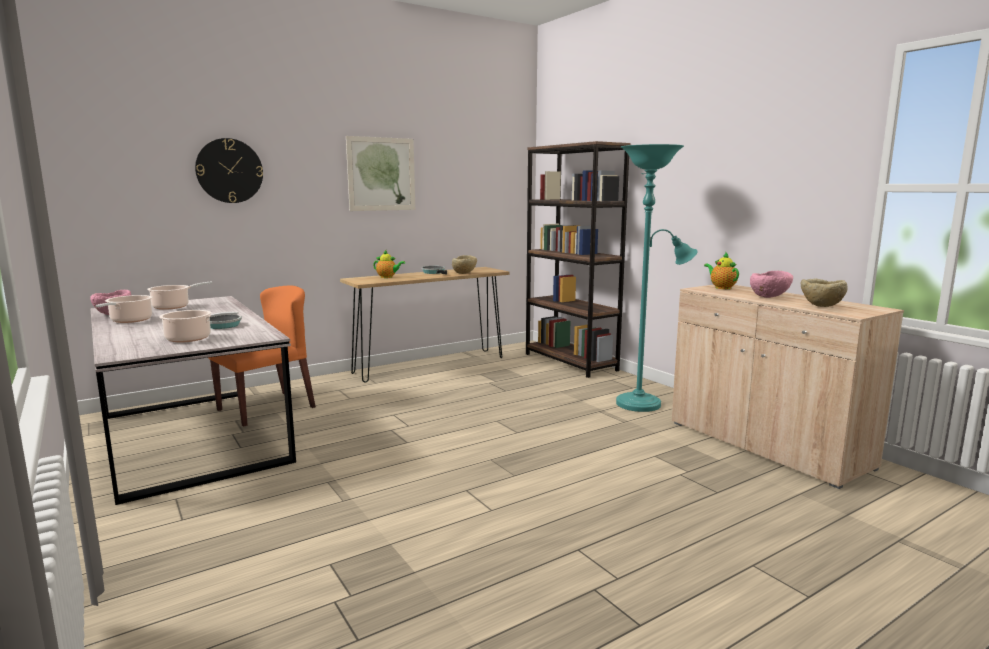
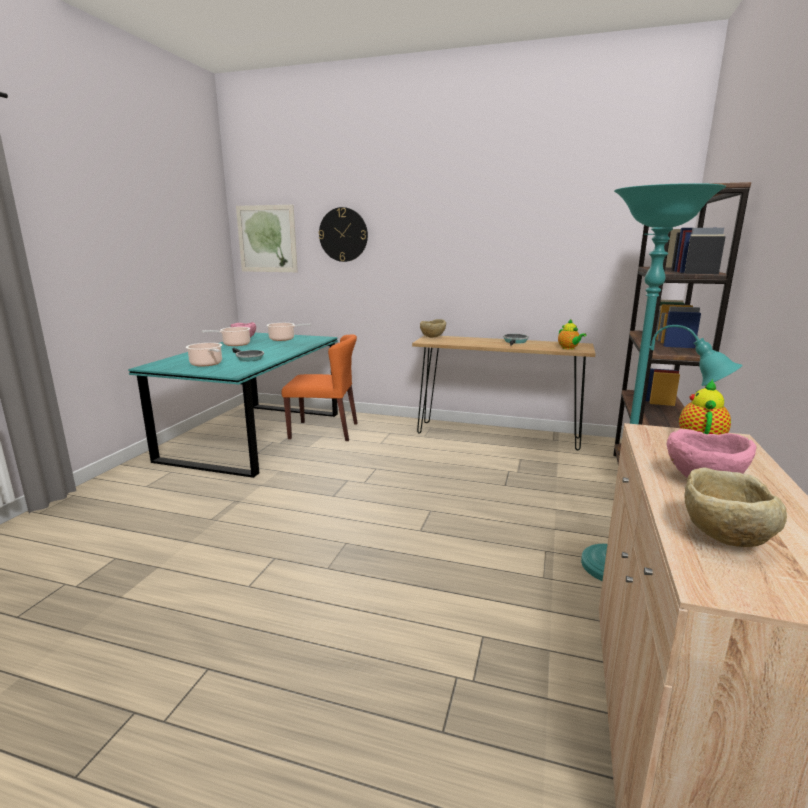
camera: 50 degrees right, 5 degrees up
(194, 436) = (256, 435): grey dining table -> turquoise dining table
(381, 174) = (476, 235): picture -> picture (267, 239)
(388, 277) = (460, 340): teapot -> teapot (569, 348)
(464, 273) = (537, 347): beige bowl -> beige bowl (432, 337)

